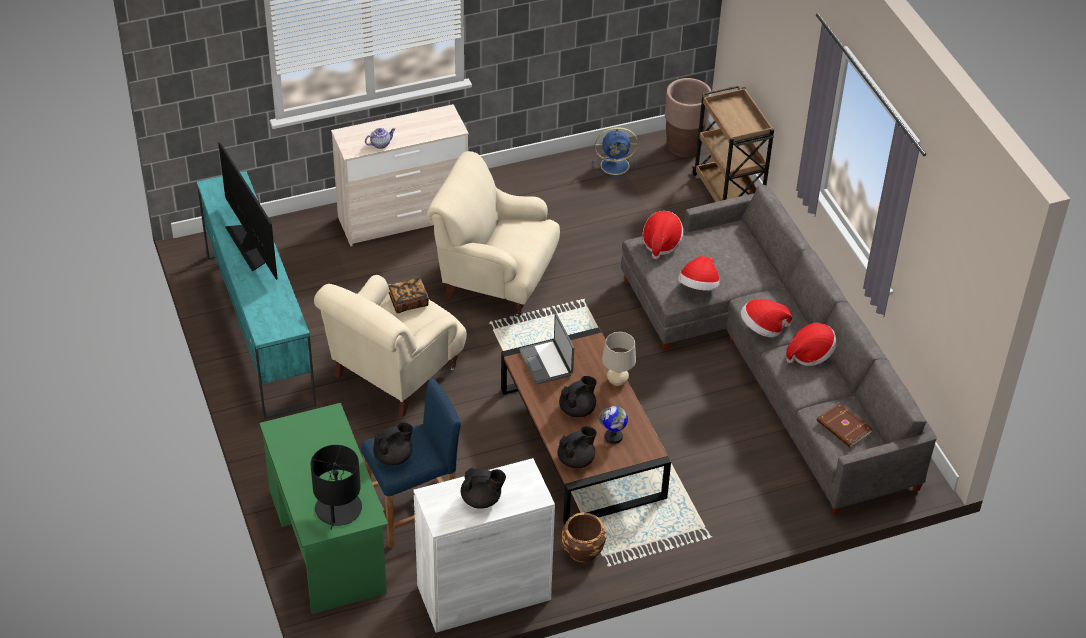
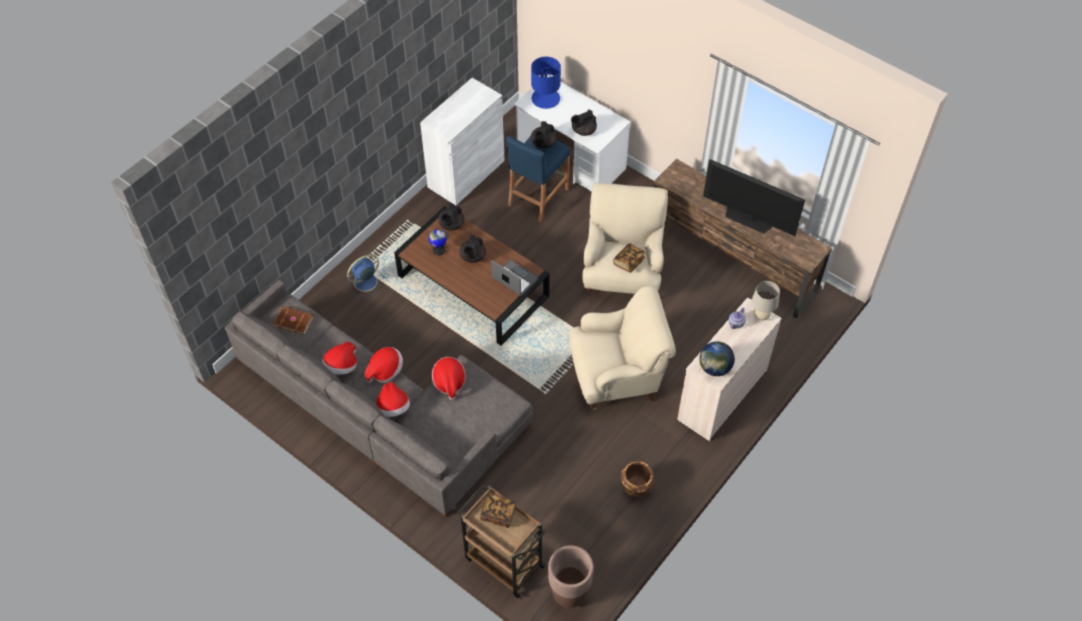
camera: 150 degrees right, 10 degrees up
(259, 327) = (731, 261): turquoise tv stand -> brown tv stand
(327, 541) = (571, 159): green desk -> white desk
(338, 509) = (545, 98): black table lamp -> blue table lamp
(440, 121) = (714, 368): none -> globe
(482, 499) = (461, 106): black teapot -> black teapot (583, 131)
(583, 551) = (427, 221): brown planter -> brown planter (636, 486)
(616, 165) = (610, 540): blue fan -> blue fan (364, 282)
(617, 381) = (461, 288): beige table lamp -> beige table lamp (761, 316)
(661, 243) = (499, 408): hat -> hat (393, 408)
(735, 123) = (498, 514): none -> book

